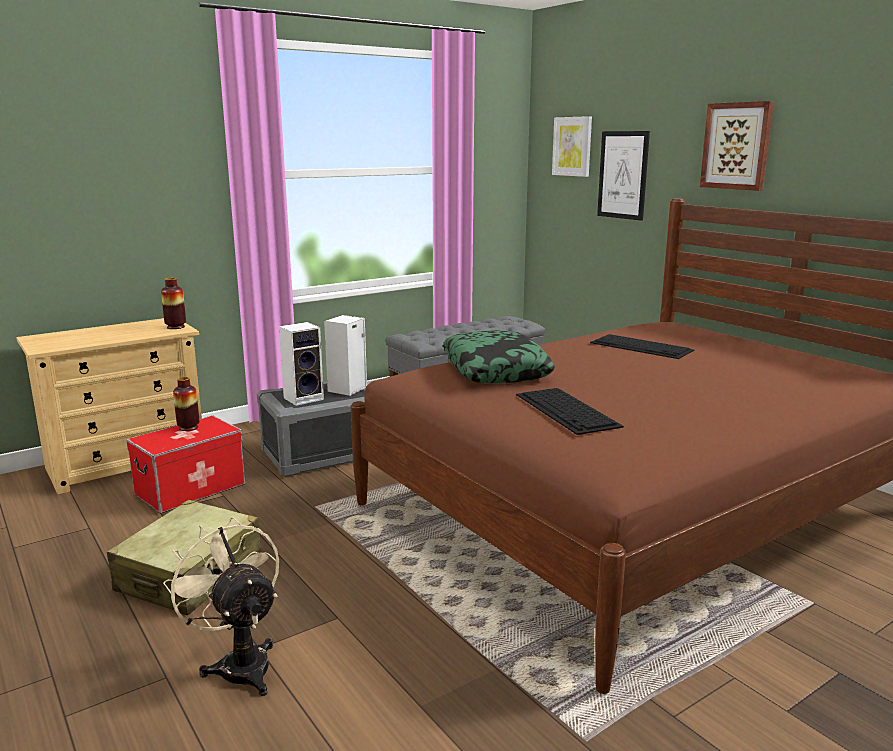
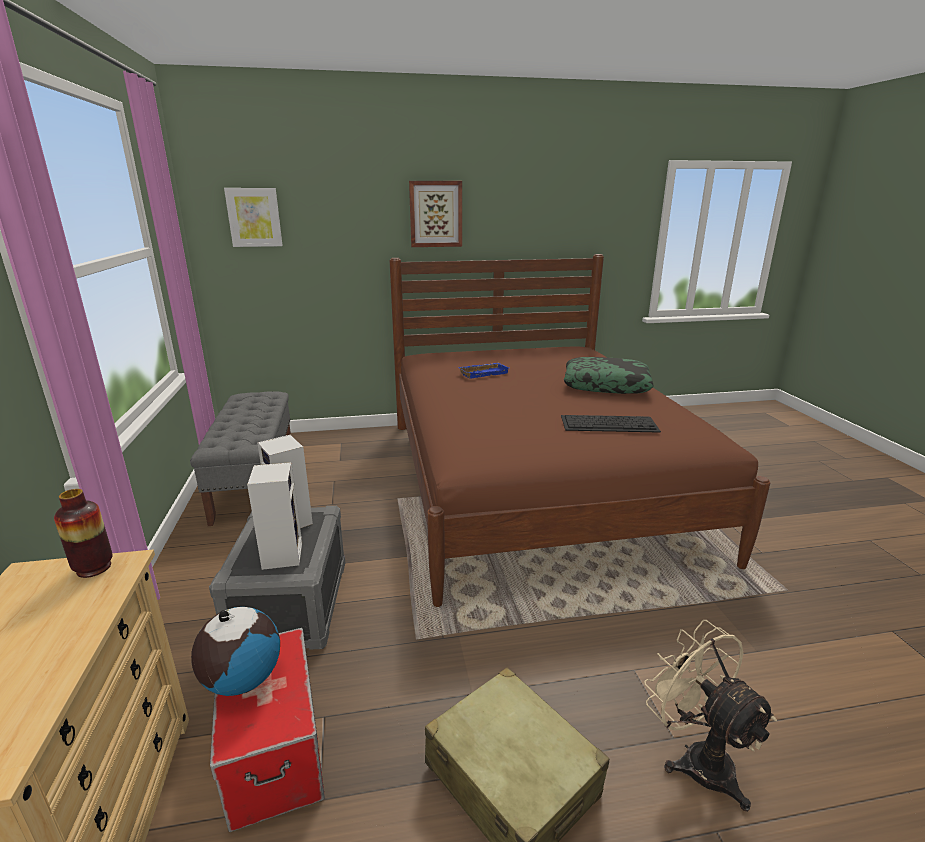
camera: 65 degrees left, 5 degrees up
(188, 427) = (242, 680): vase -> globe
(239, 663) = (696, 758): beige fan -> beige fan turned 75 degrees clockwise
(496, 370) = (495, 423): pillow -> pillow (606, 385)
(623, 175) = (325, 242): picture -> none
(642, 346) = (483, 373): keyboard -> blue tray

